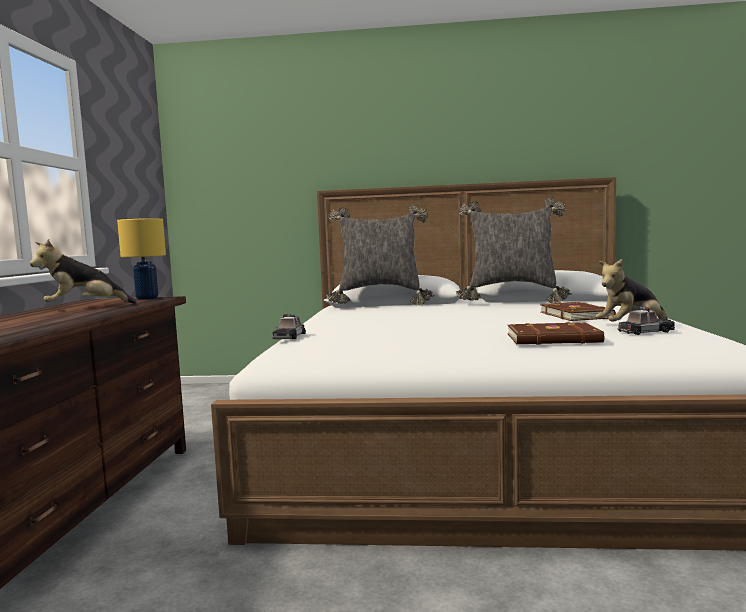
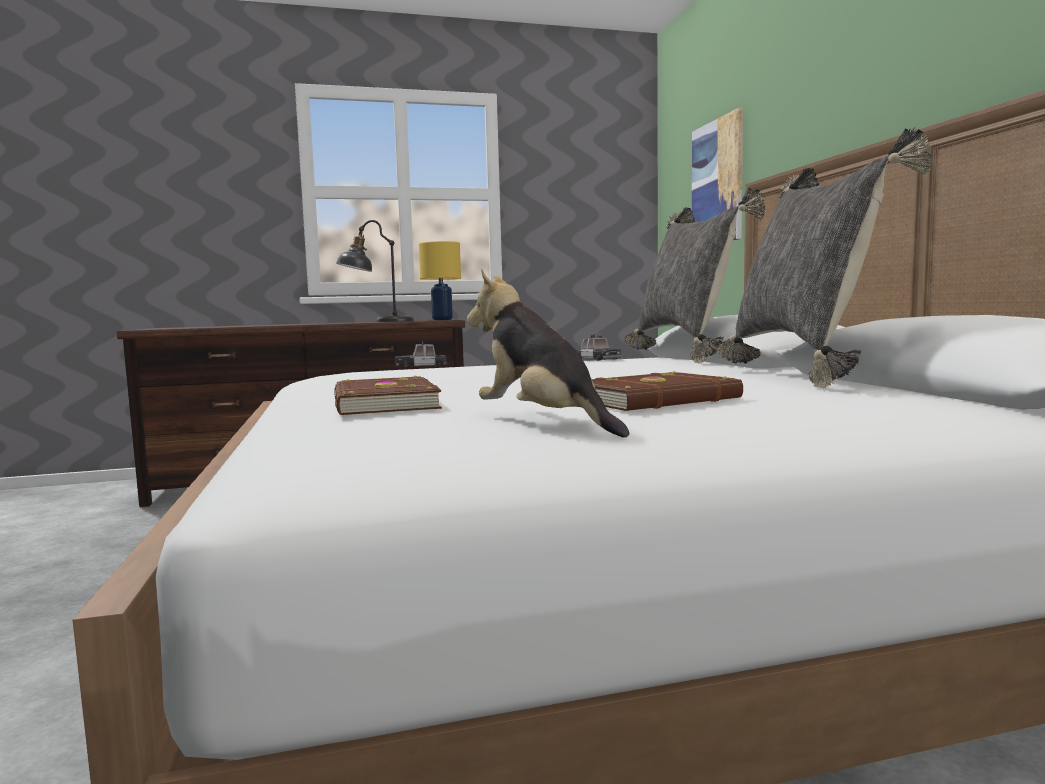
camera: 70 degrees right, 0 degrees up
(85, 307) = (377, 321): plush toy -> grey table lamp
(262, 183) = (717, 182): none -> picture
(645, 331) = (460, 426): toy car -> toy car (597, 359)

